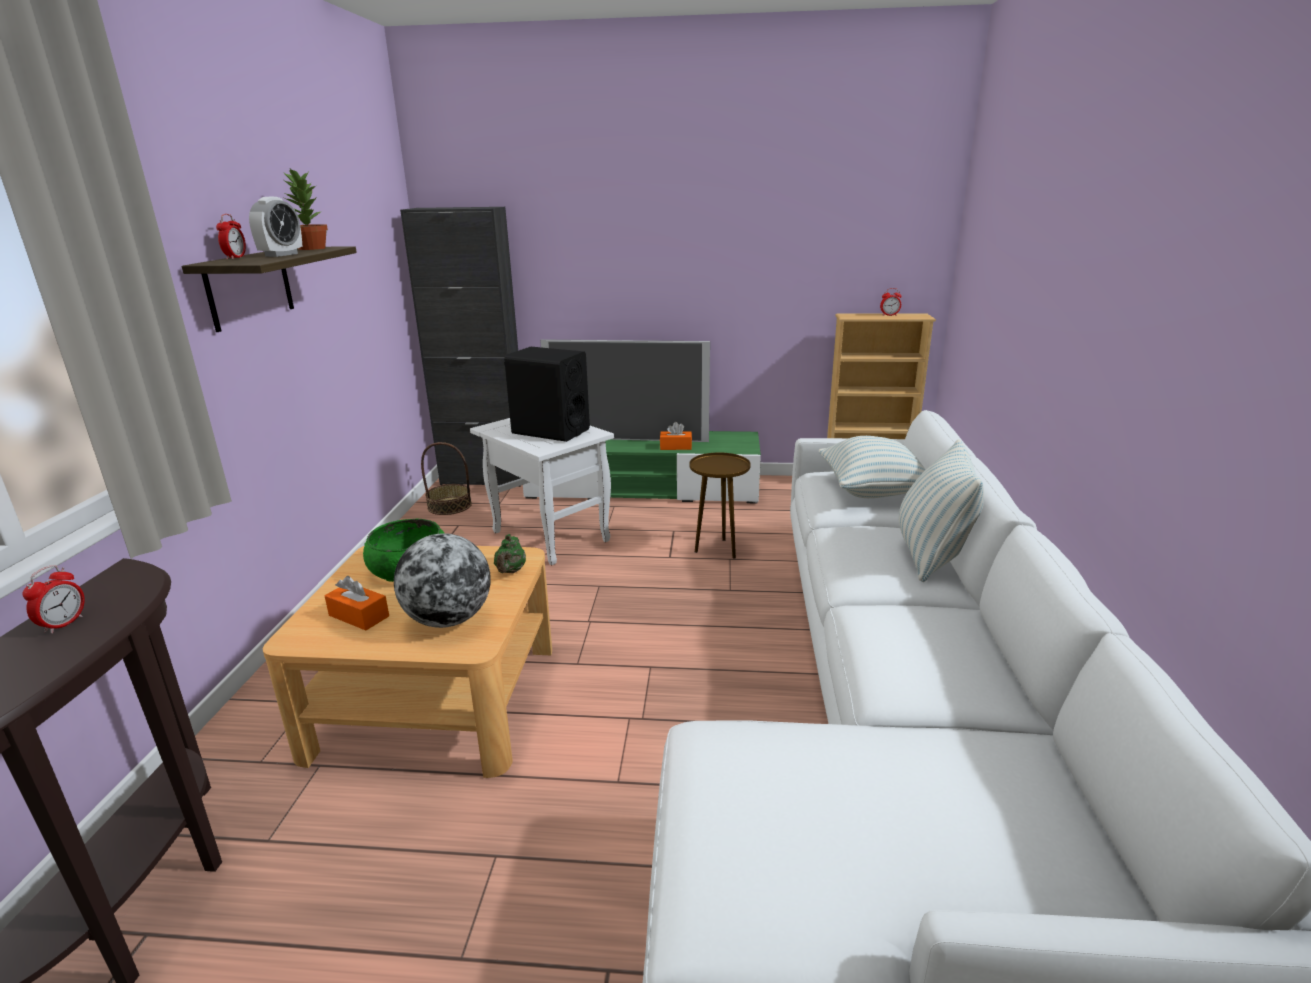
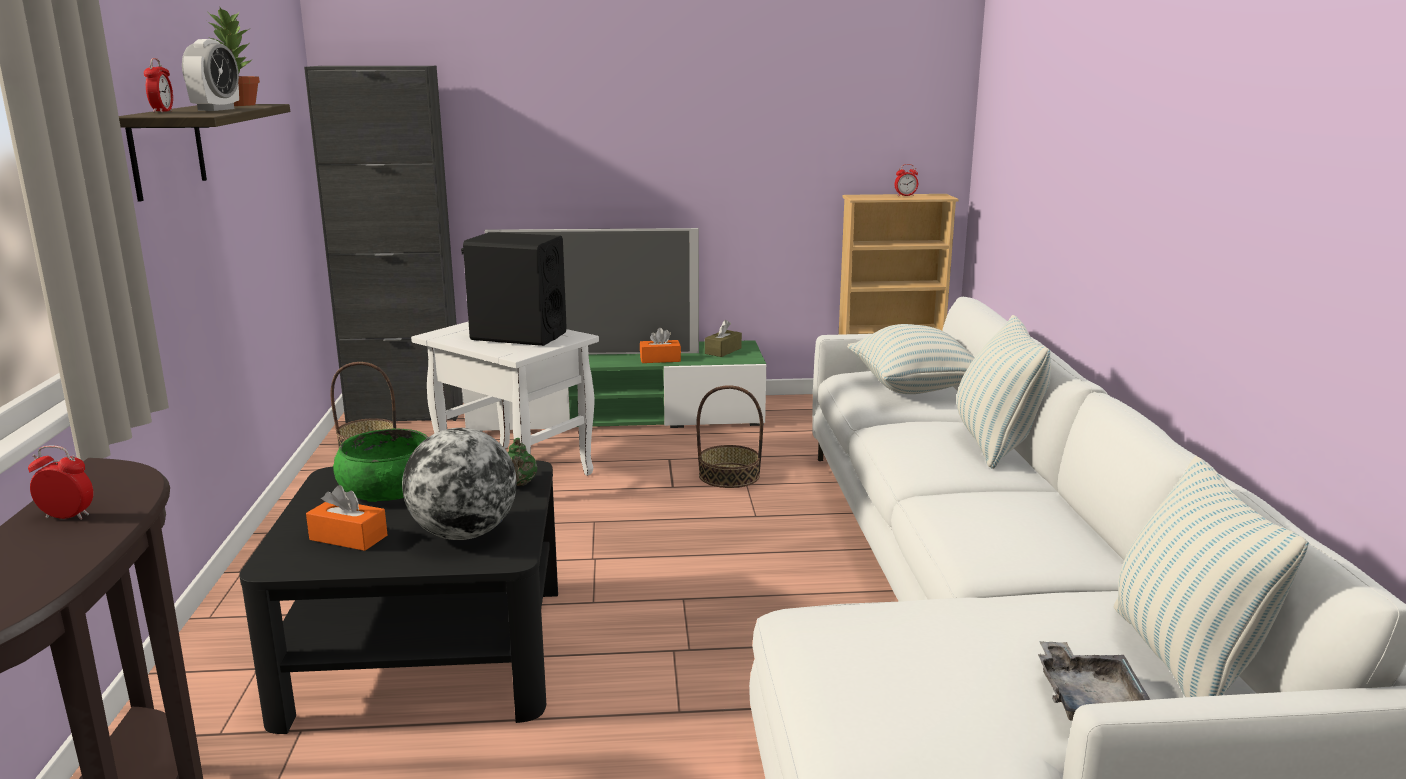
camera: 10 degrees left, 5 degrees down
(64, 624) = (67, 516): alarm clock -> alarm clock turned 90 degrees counterclockwise
(436, 699) = (428, 651): beige coffee table -> black coffee table
(718, 549) = (729, 475): brown side table -> basket
(728, 441) = (723, 351): none -> brown tissue box
(954, 875) = (1089, 698): none -> grey tray
(1064, 833) = (1182, 660): none -> pillow

